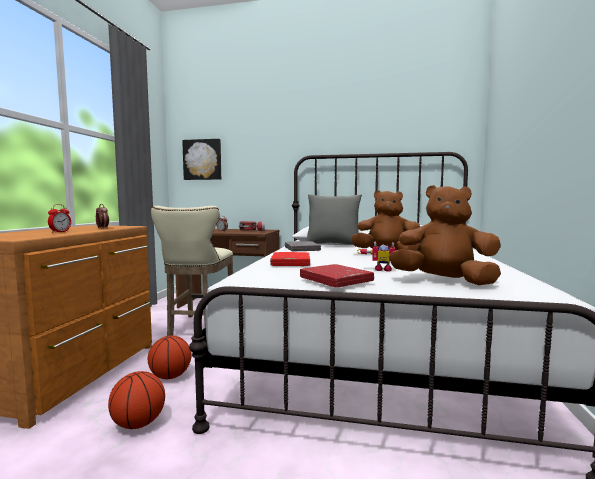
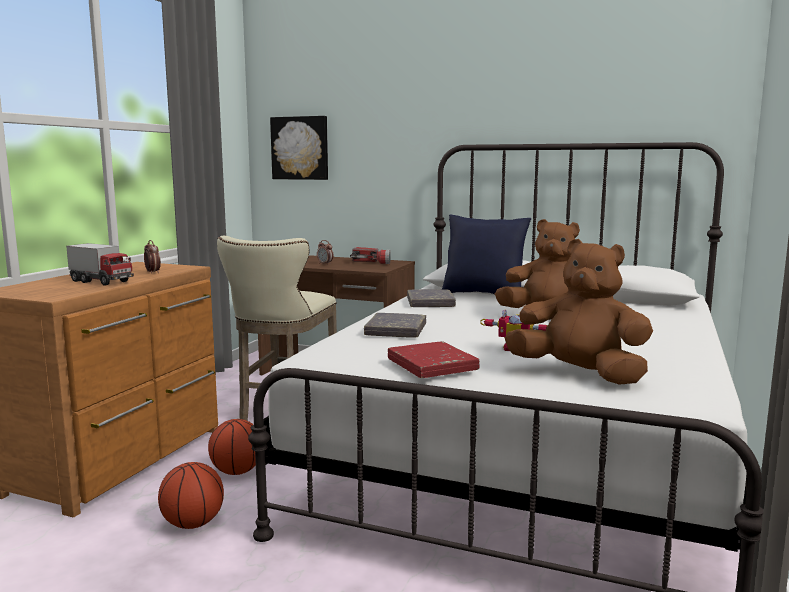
camera: 10 degrees right, 5 degrees up
(60, 232) = (101, 281): alarm clock -> toy truck
(290, 263) = (395, 330): red book -> grey book
(332, 245) = (483, 295): grey pillow -> blue pillow

